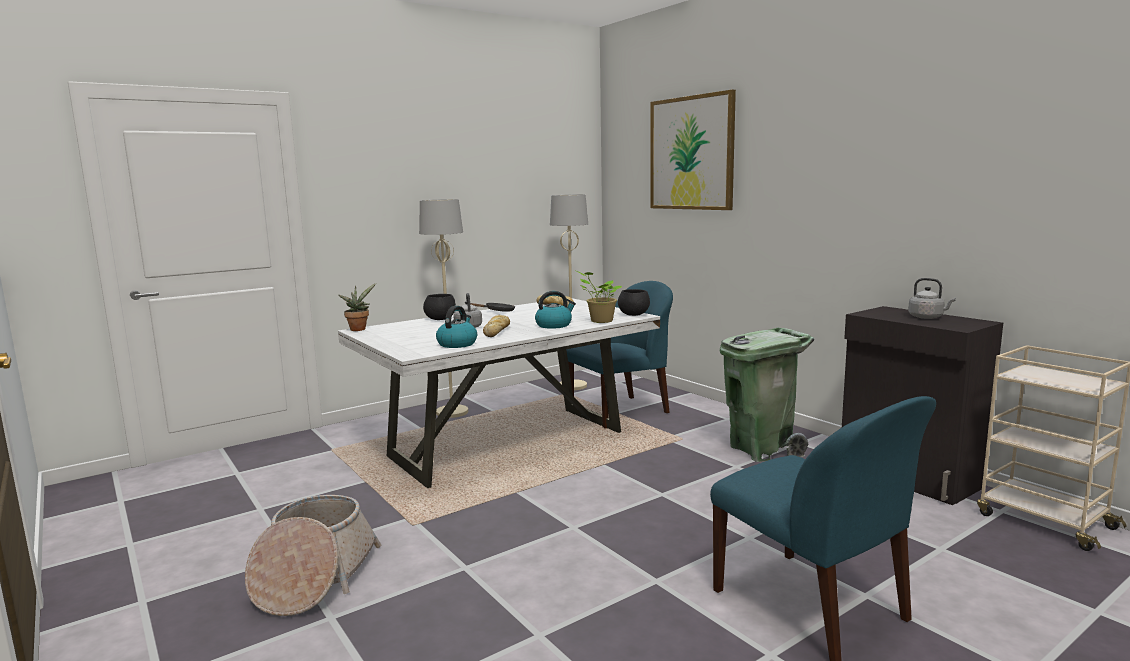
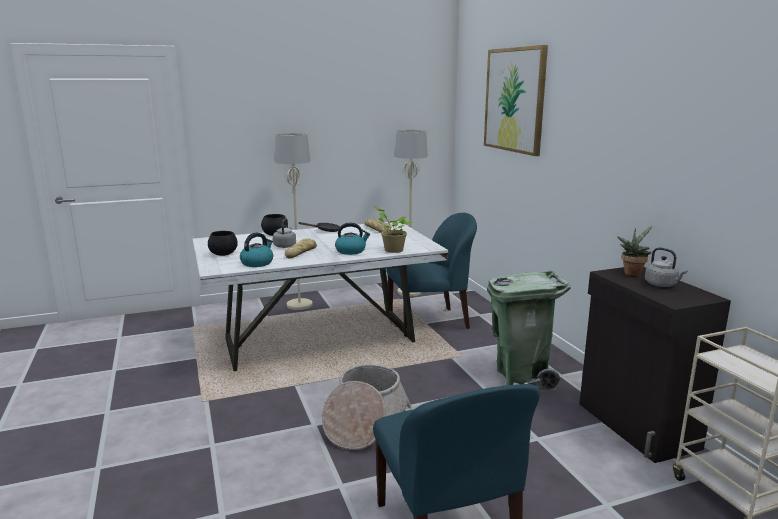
camera: 15 degrees right, 5 degrees up
(314, 577) = (109, 432): basket -> basket (365, 423)
(359, 329) = (207, 239): potted plant -> potted plant (632, 273)
(633, 315) = (427, 246): black bowl -> black bowl (223, 254)

